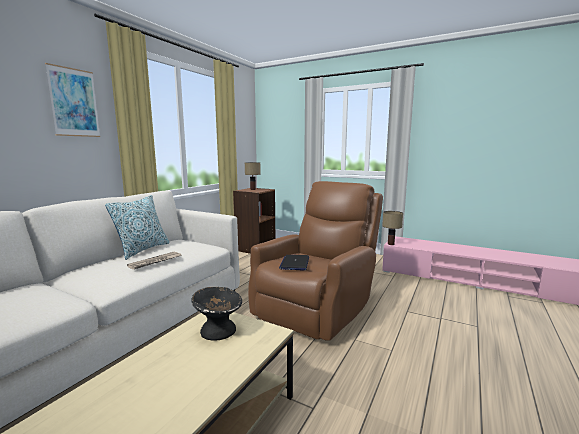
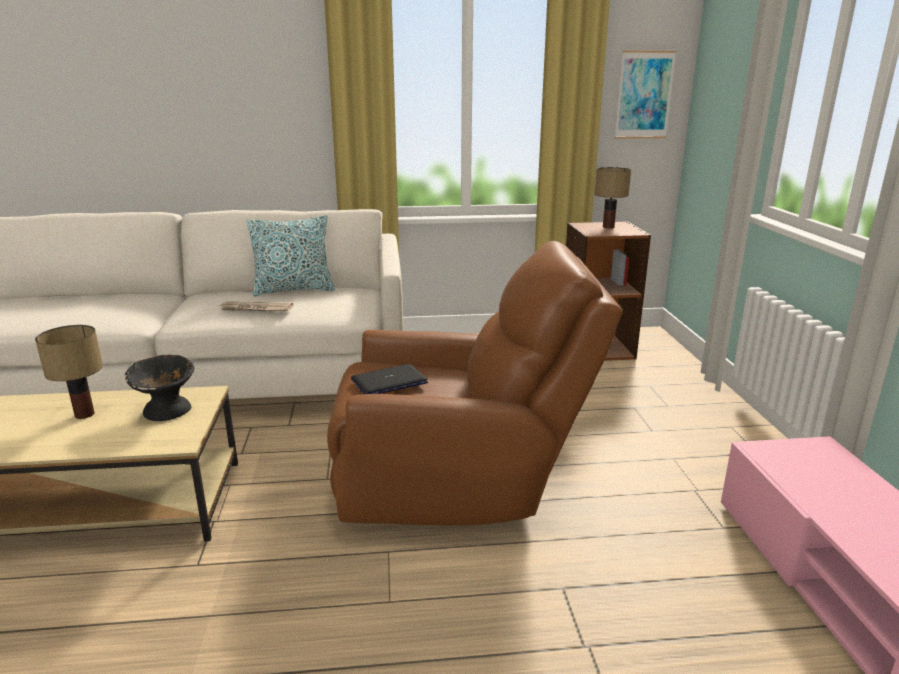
camera: 55 degrees right, 10 degrees up
(74, 102) = (284, 74): picture -> picture (644, 95)
(390, 244) = (753, 448): table lamp -> table lamp (85, 414)

